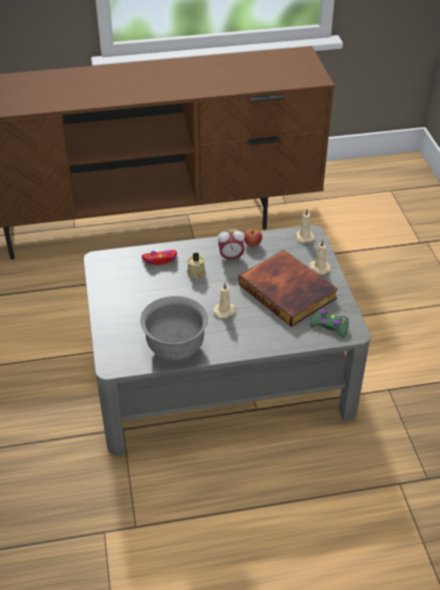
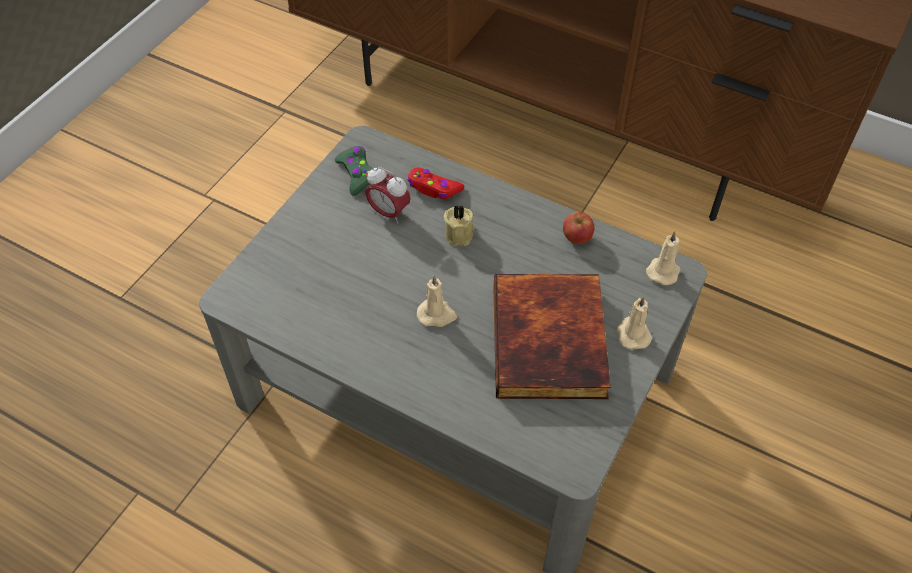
camera: 40 degrees right, 10 degrees up
(175, 348) = (321, 326): grey bowl -> none
(231, 258) = (526, 241): alarm clock -> alarm clock (389, 213)
(329, 326) = (550, 436): green game controller -> green game controller (357, 174)

